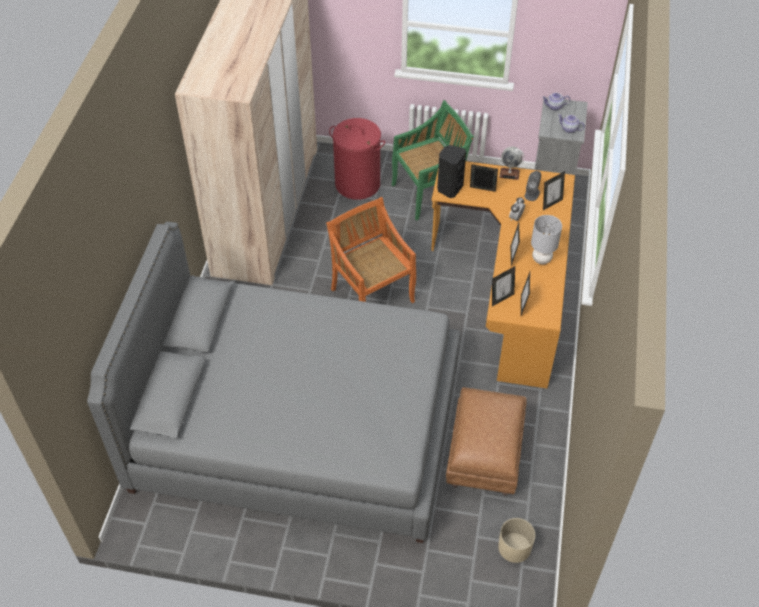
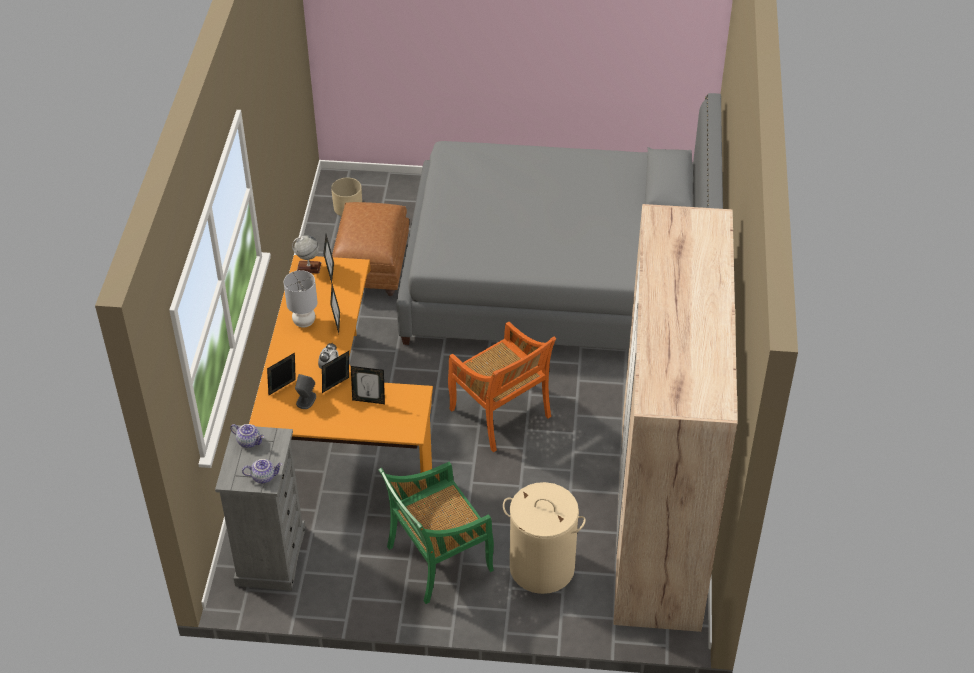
camera: 175 degrees right, 5 degrees down
(358, 184) = (541, 567): red laundry basket -> beige laundry basket
(449, 188) = (410, 400): black speaker -> none
(501, 298) = (352, 279): picture frame -> picture frame (337, 387)
(509, 174) = (332, 425): globe -> globe (308, 267)

